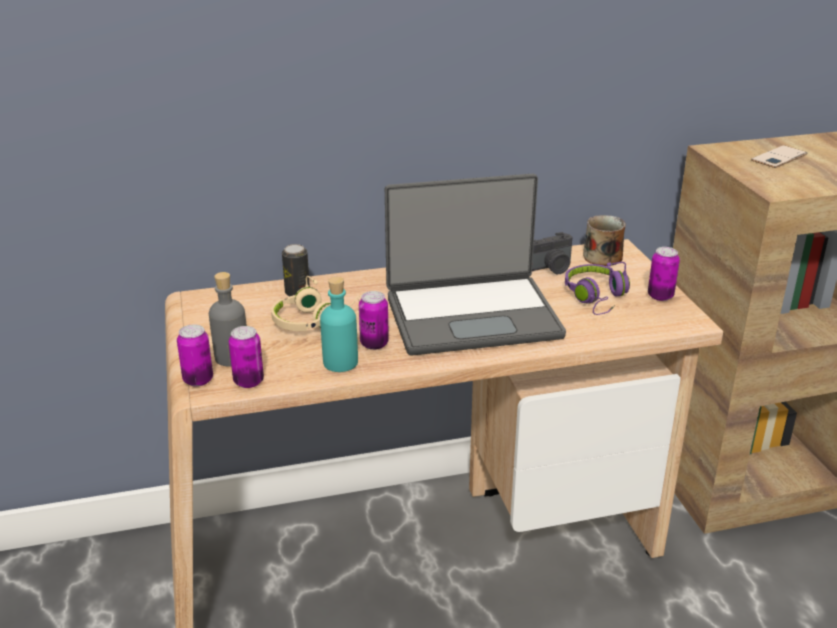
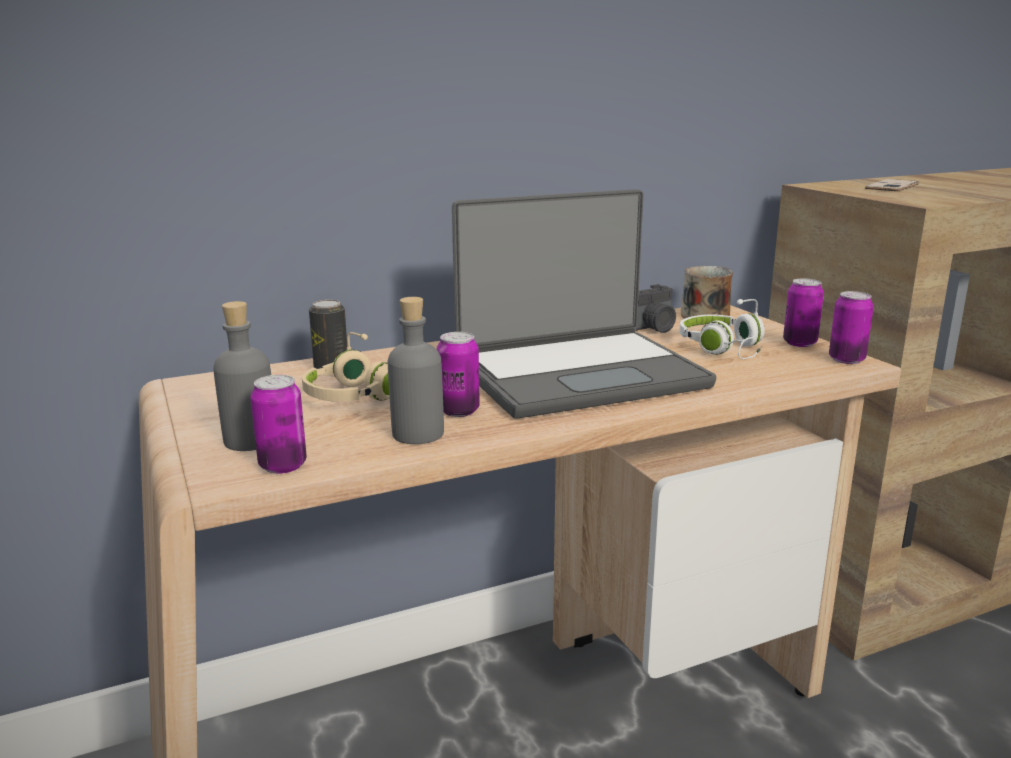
camera: 10 degrees left, 10 degrees down
(198, 380) = (200, 470): can -> can (846, 360)
(340, 362) = (417, 434): turquoise bottle -> grey bottle
(597, 298) = (725, 349): purple headphones -> white headphones

